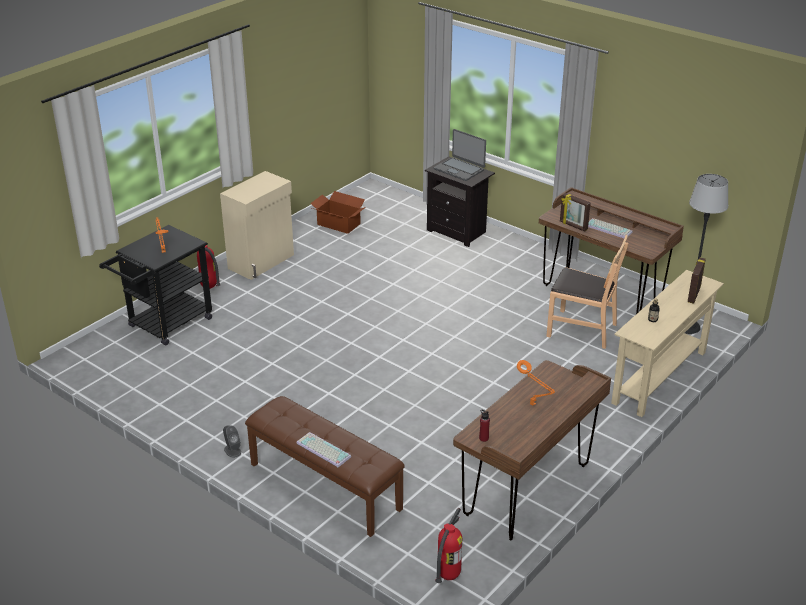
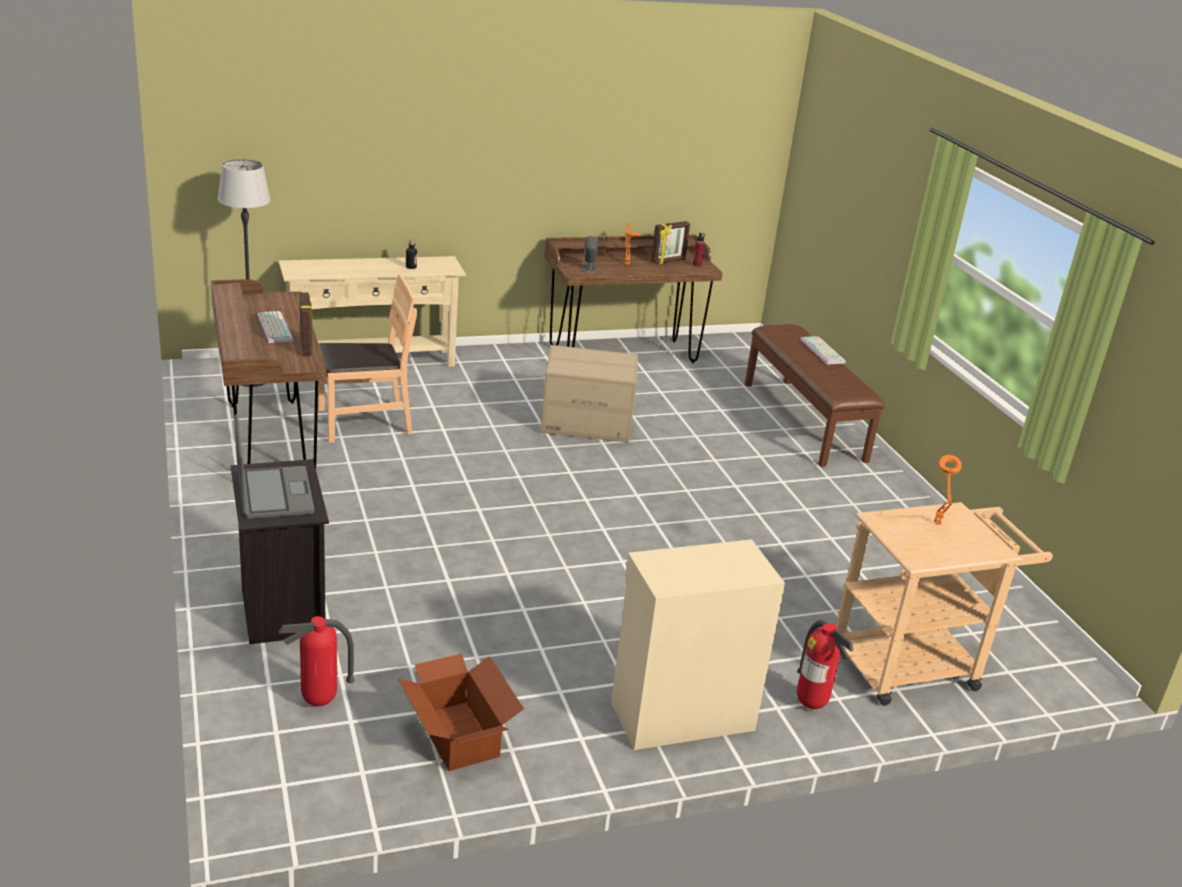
camera: 150 degrees left, 5 degrees down
(165, 325) = (916, 664): black cart -> beige cart
(232, 450) = (883, 480): grey speaker -> grey speaker (589, 269)
(448, 575) = (745, 346): fire extinguisher -> fire extinguisher (319, 702)
(468, 398) = (586, 422): none -> cardboard box
(581, 329) = (364, 422): brown chair -> brown chair turned 105 degrees clockwise
(693, 294) = (330, 264): picture frame -> picture frame (668, 261)

